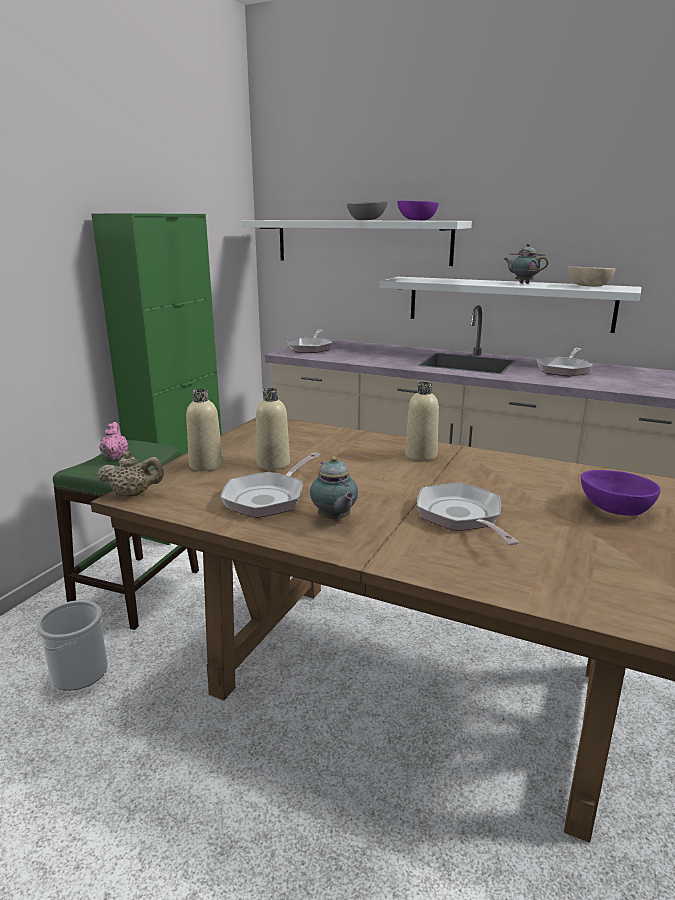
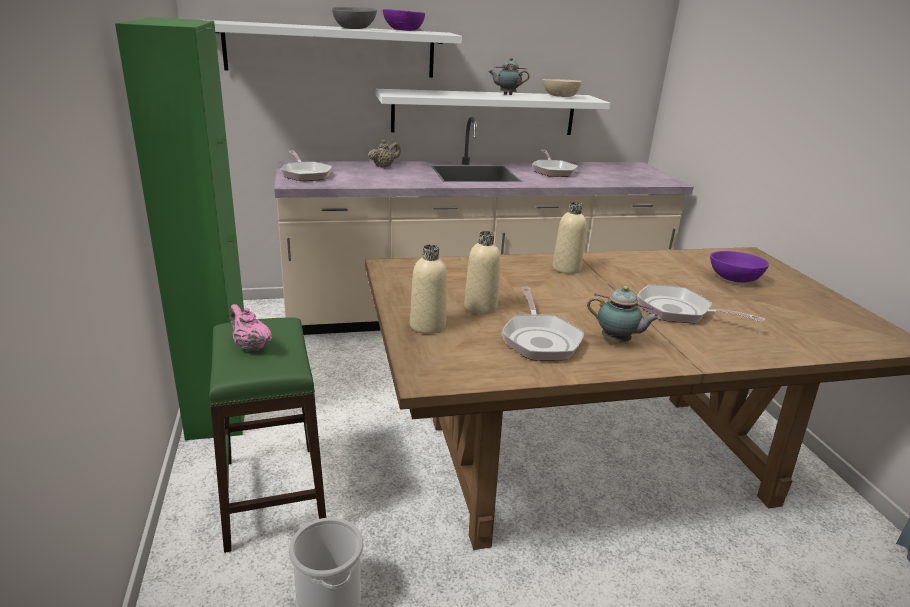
camera: 40 degrees left, 5 degrees up
(133, 494) = (426, 376): beige teapot -> beige teapot (384, 166)

